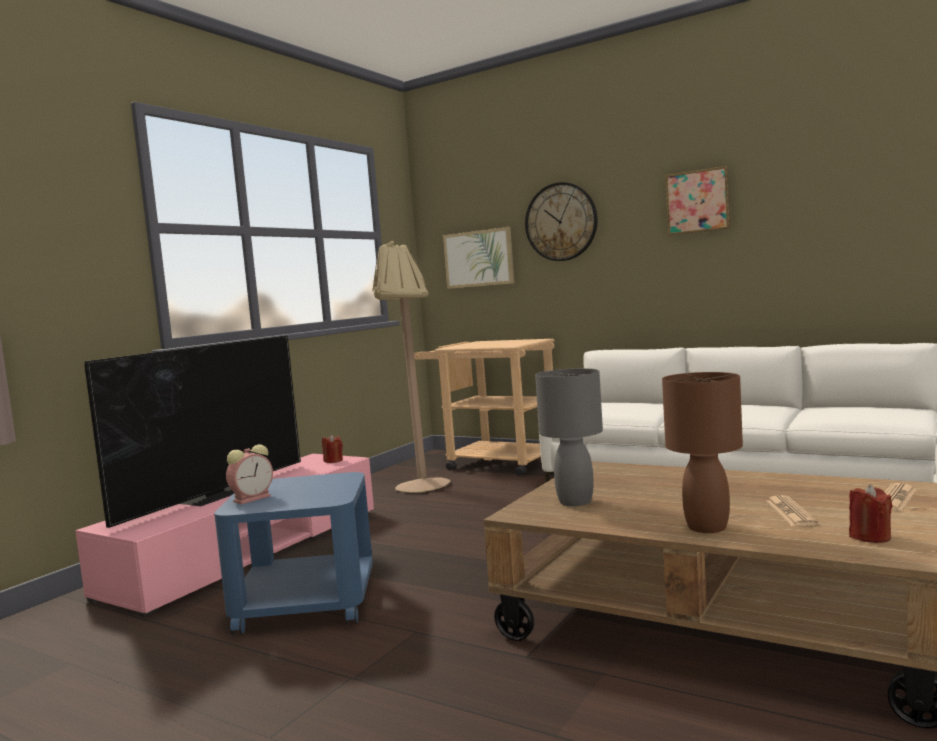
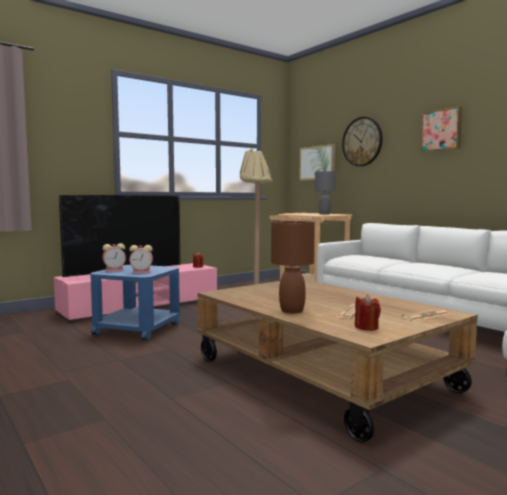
camera: 20 degrees right, 0 degrees up
(316, 494) = (142, 272): none -> alarm clock
(575, 501) = (253, 292): grey table lamp -> grey table lamp (324, 214)

